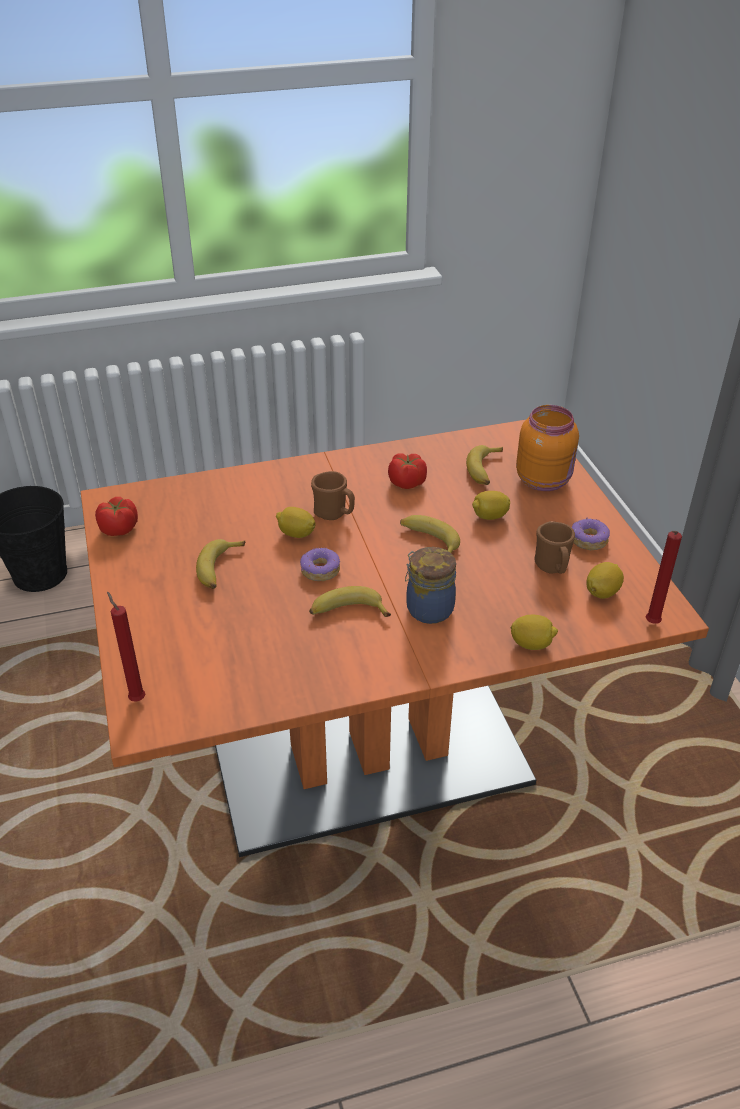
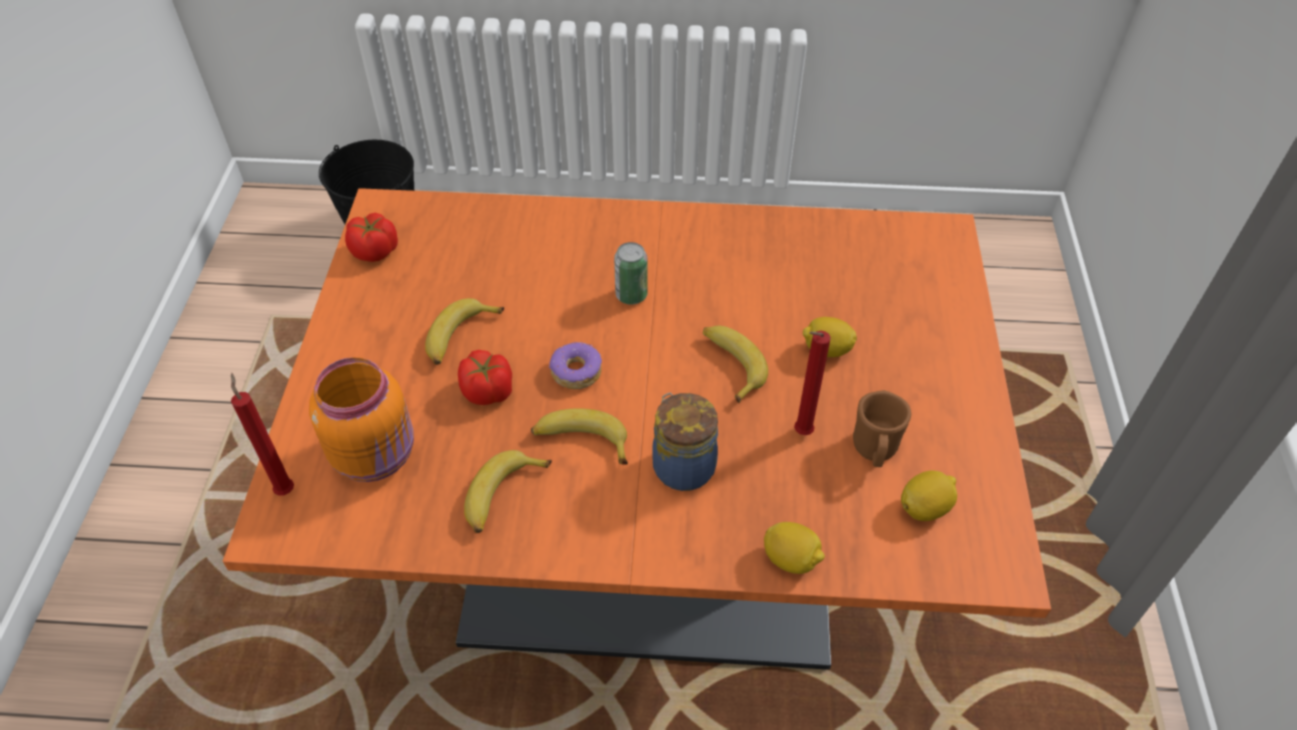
camera: 20 degrees right, 10 degrees up
(296, 534) = (572, 312): lemon -> none
(334, 514) = (631, 295): brown mug -> can
(407, 483) = (743, 272): tomato -> tomato (488, 391)
(485, 470) = (853, 278): banana -> banana (502, 496)
(544, 479) = (927, 312): orange jar -> orange jar (377, 455)
(588, 540) = (943, 421): donut -> none
(651, 624) = (969, 578): red candle -> red candle (800, 433)

